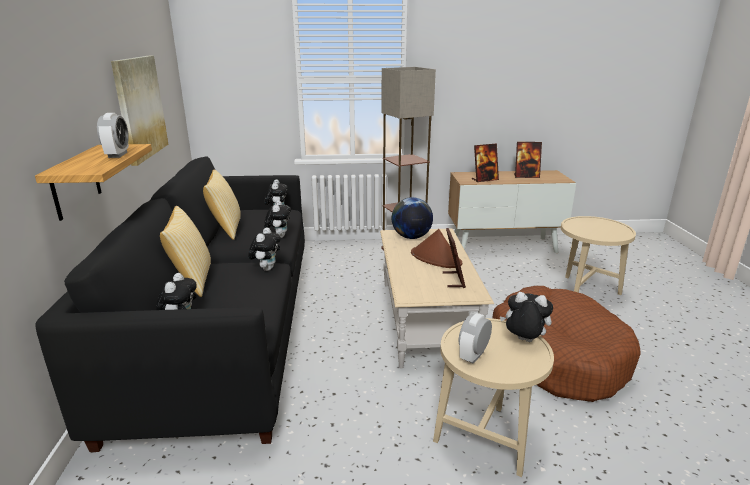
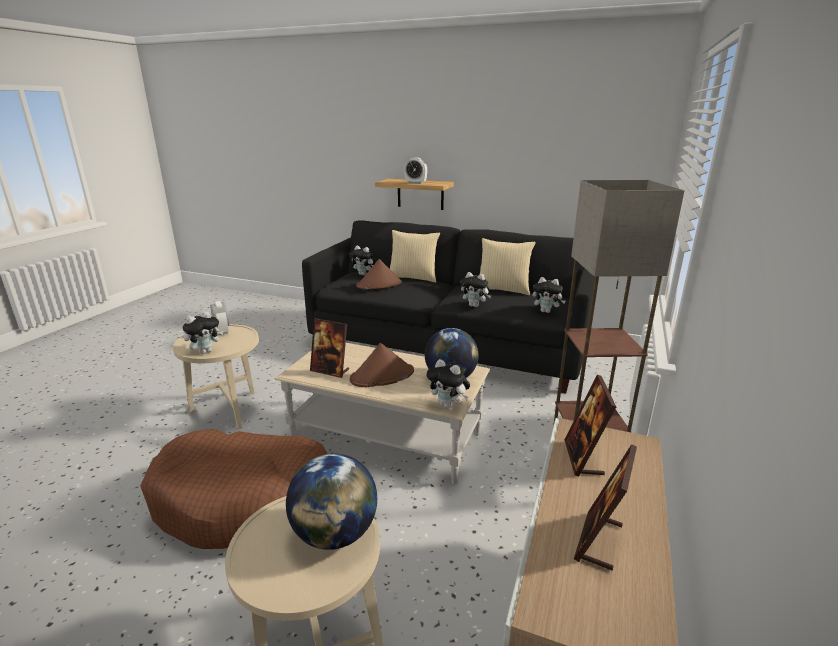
camera: 115 degrees right, 0 degrees up
(140, 108) = (534, 173): picture -> none
(239, 292) = (379, 284): none -> brown hat
(266, 268) = (413, 296): plush toy -> plush toy (448, 405)
(583, 225) = (335, 534): none -> globe

